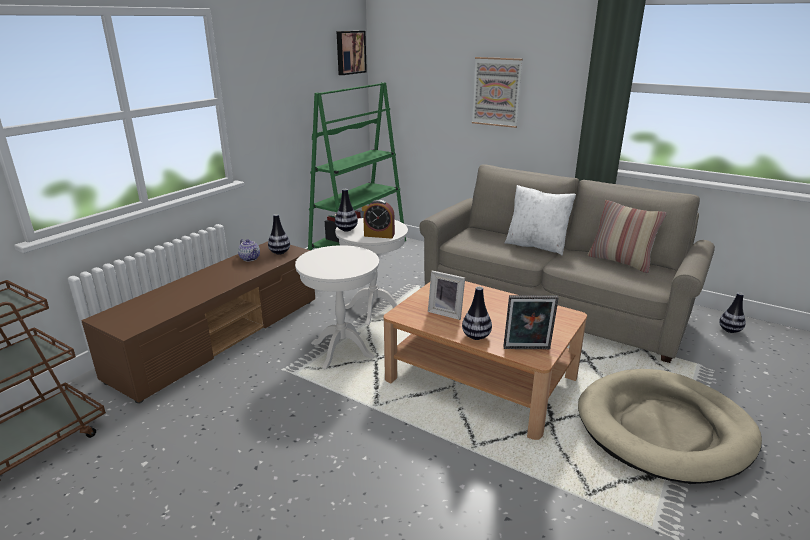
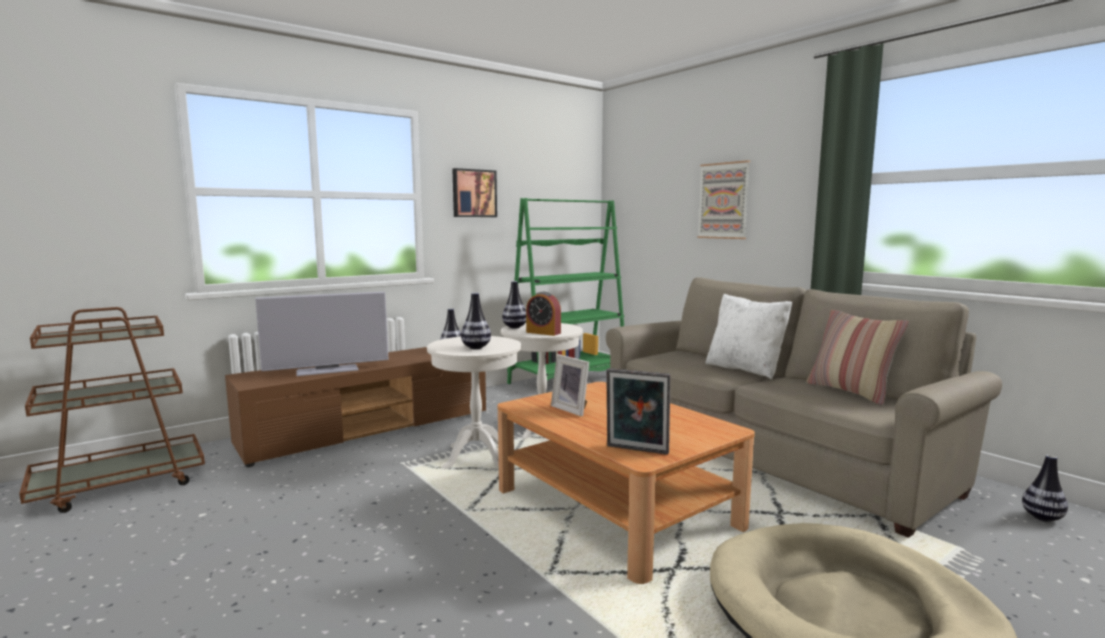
camera: 20 degrees right, 15 degrees down
(185, 297) = (327, 370): none -> television
(250, 258) = (419, 352): teapot -> none
(350, 52) = (578, 171): picture -> picture (473, 193)
(476, 336) = (584, 432): vase -> vase (476, 347)

